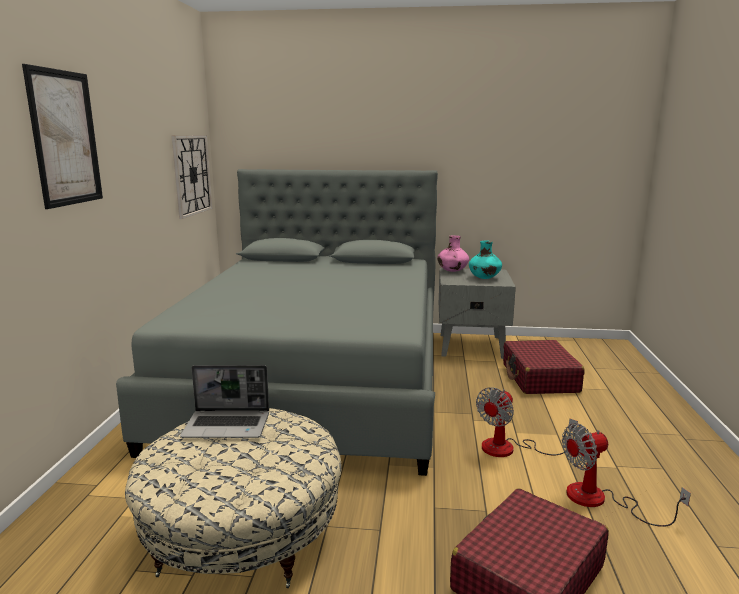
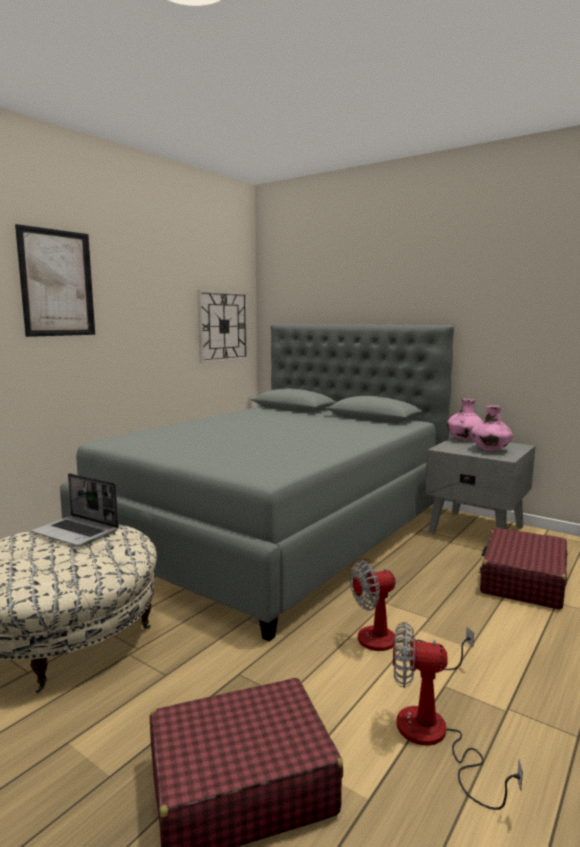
camera: 30 degrees right, 5 degrees down
(484, 278) = (490, 450): turquoise vase -> pink vase

